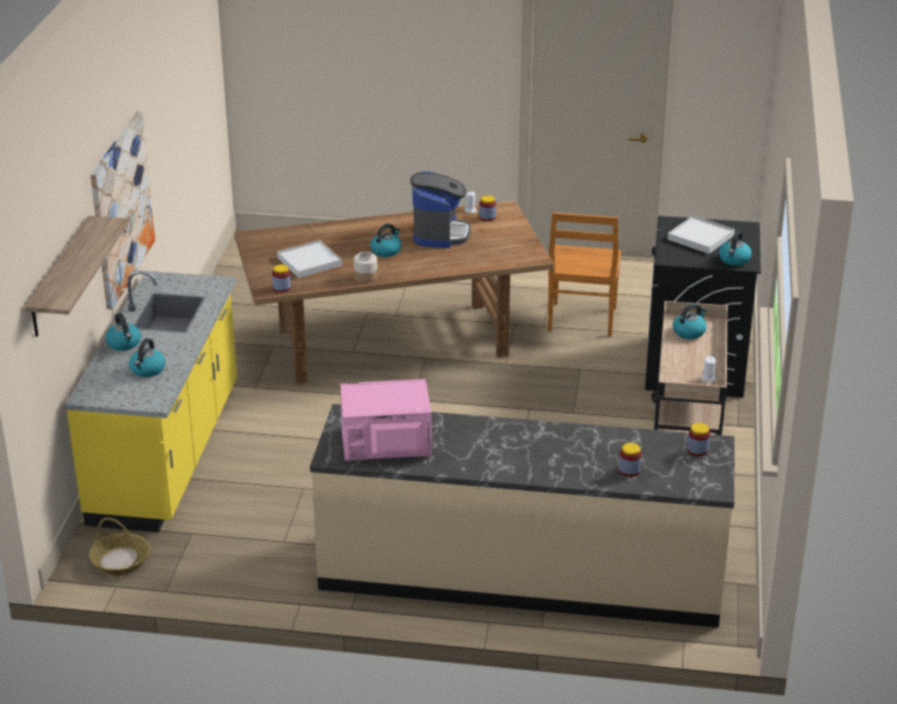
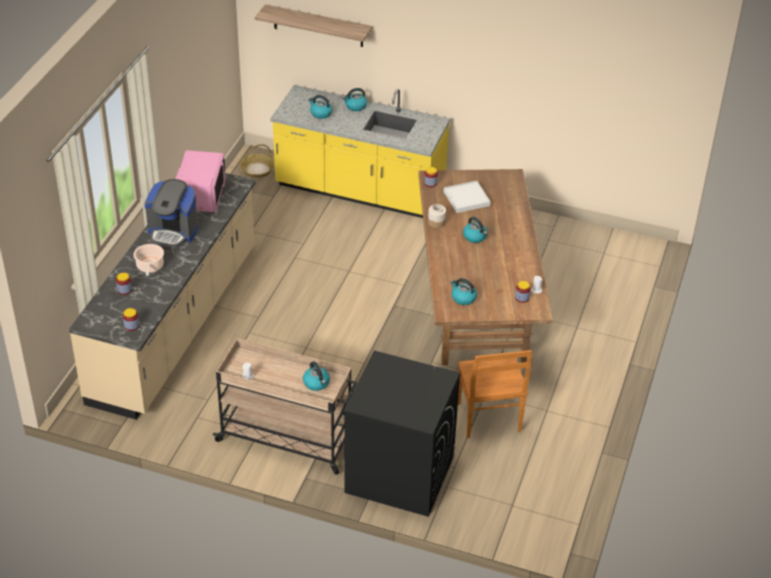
camera: 100 degrees right, 10 degrees up
(121, 208) = (429, 60): picture -> none
(440, 234) = (497, 268): coffee machine -> coffee machine (173, 232)
(570, 458) = (150, 267): none -> cooking pot
(581, 320) = (489, 419): brown chair -> brown chair turned 120 degrees counterclockwise
(700, 237) = (413, 388): white tray -> none
(734, 260) = (368, 399): kettle -> kettle (463, 298)

